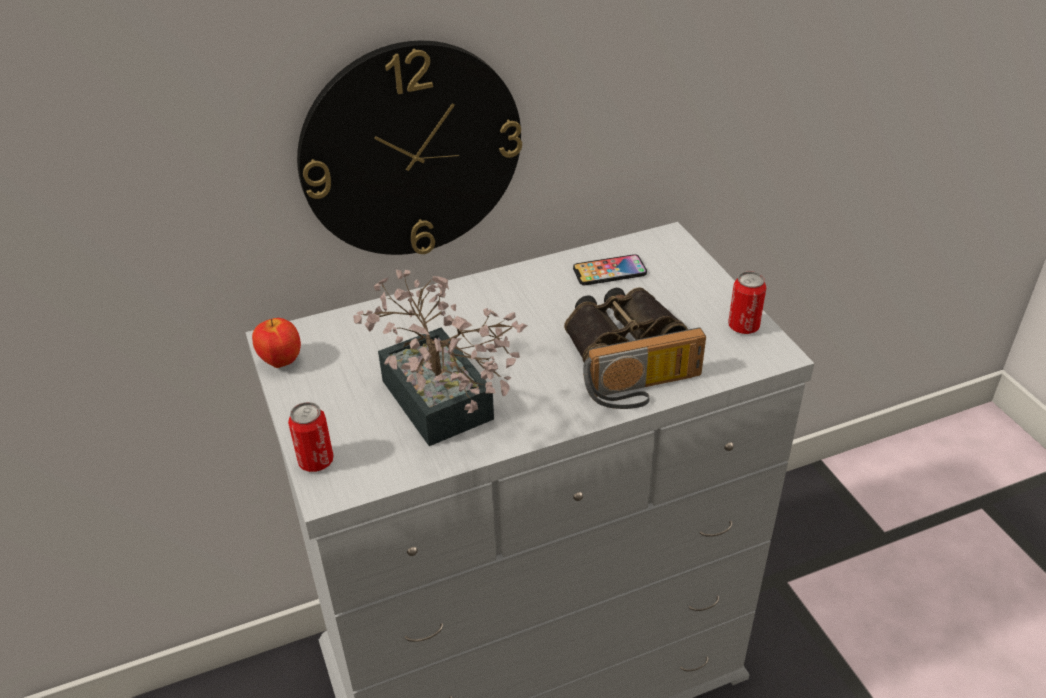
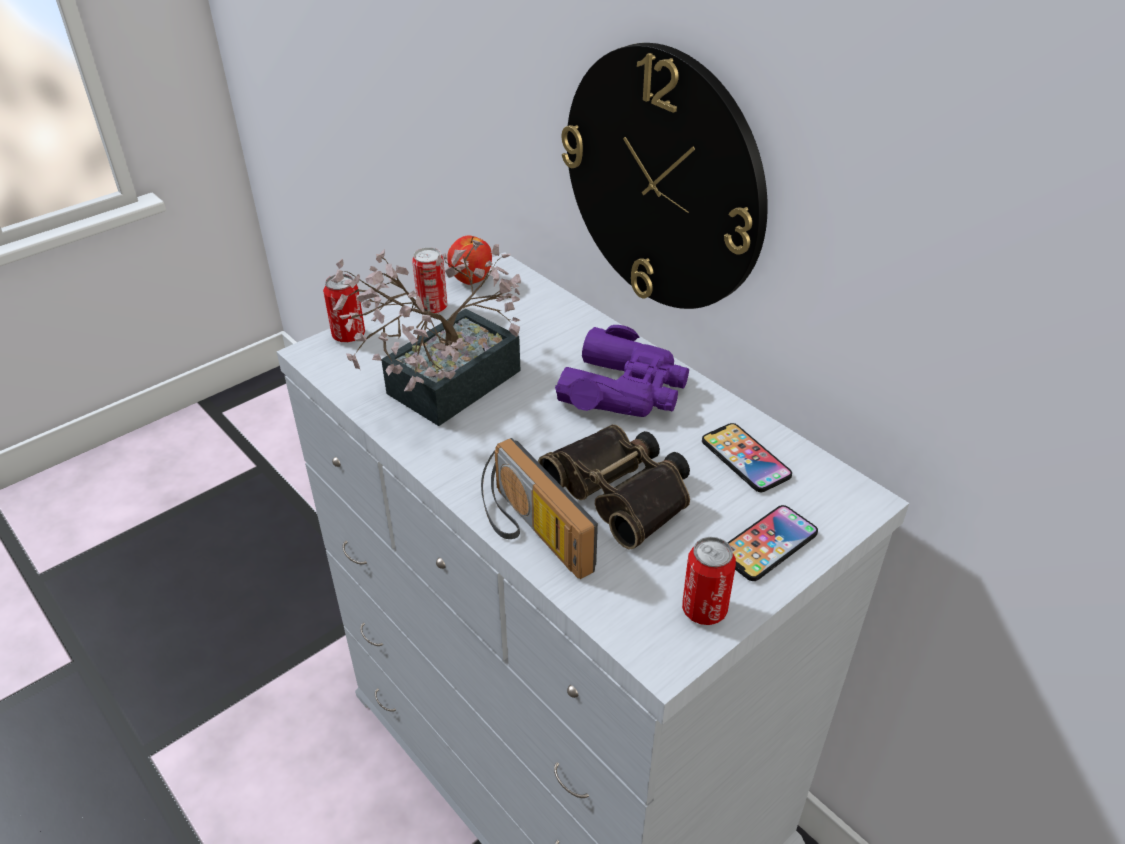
camera: 70 degrees right, 0 degrees up
(309, 395) = (432, 307): none -> can
(502, 306) = (625, 389): none -> purple binoculars
(695, 285) = (768, 544): none -> phone

